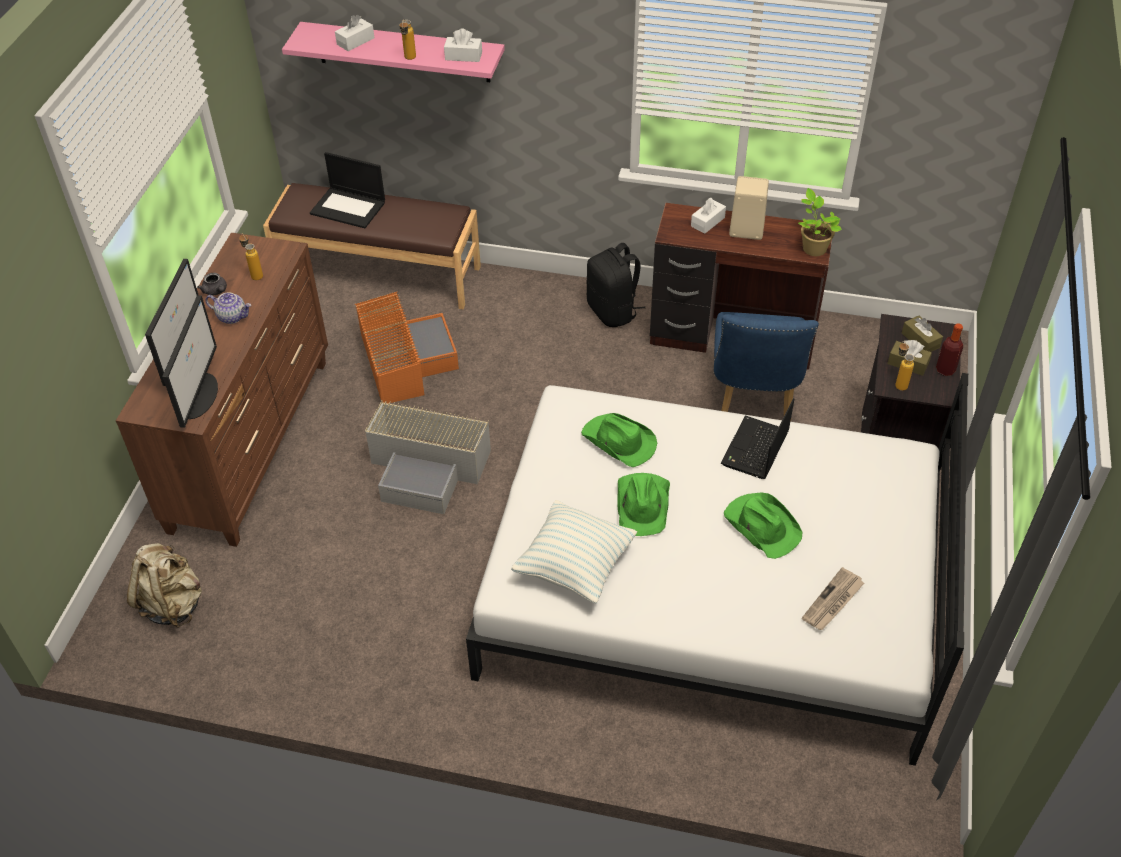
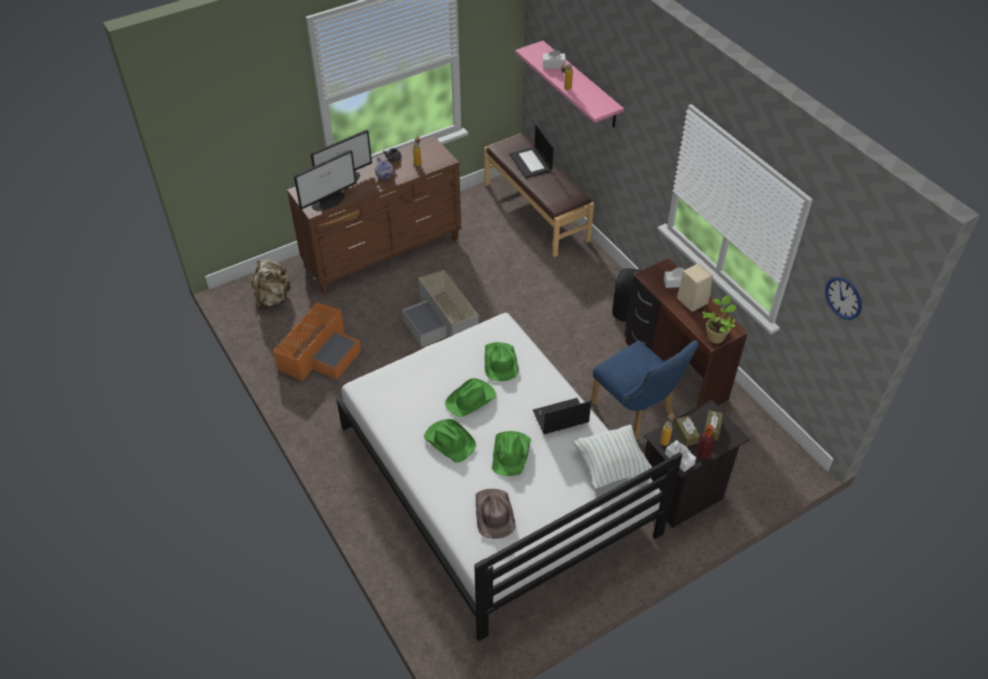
camera: 45 degrees right, 0 degrees up
(404, 359) = (495, 262): orange storage box -> orange storage box (320, 353)
(463, 56) = (594, 102): white tissue box -> white tissue box (679, 459)
(575, 566) = (405, 401): pillow -> pillow (611, 466)
(683, 567) = (449, 441): none -> green hat
(752, 406) = (636, 412): blue chair -> blue chair turned 90 degrees counterclockwise
(833, 602) = (493, 514): newspaper -> brown hat
(963, 103) = (843, 298): none -> wall clock

